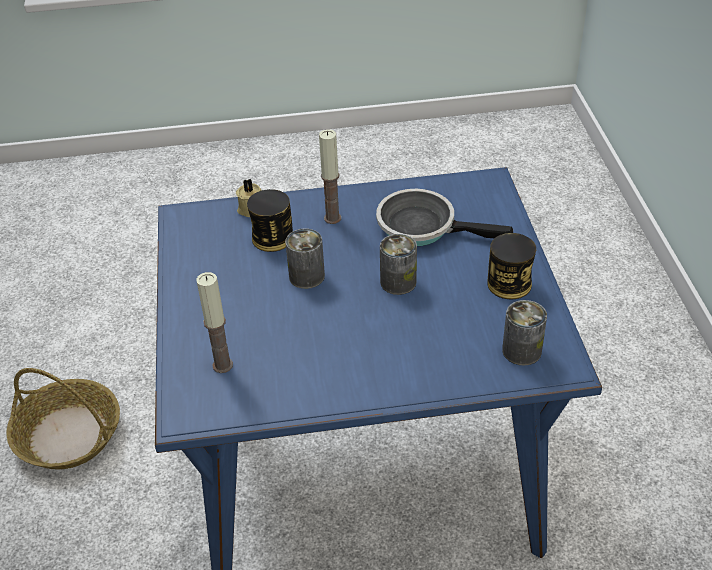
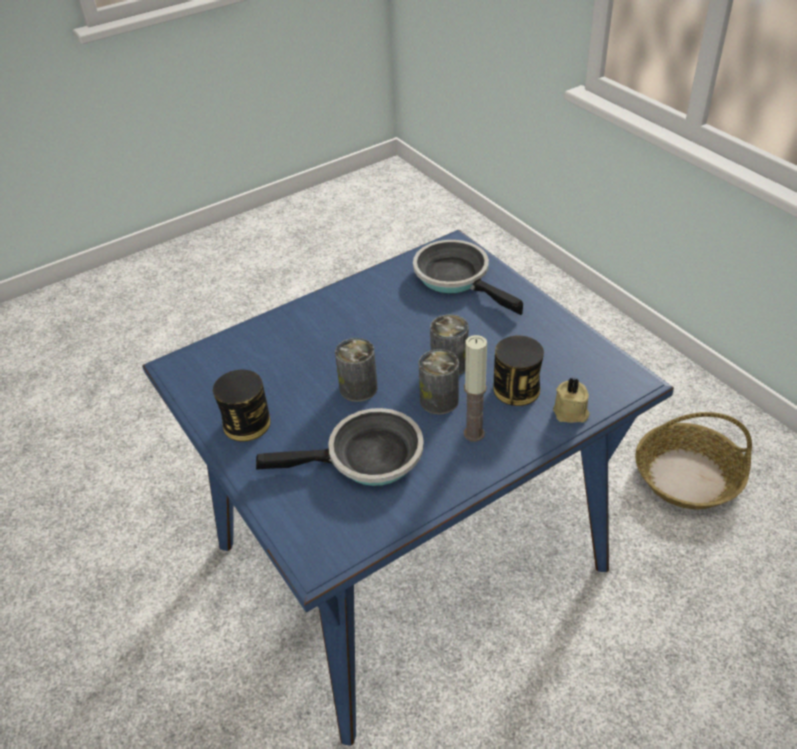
camera: 155 degrees right, 0 degrees up
(222, 365) = (456, 278): candle -> frying pan
(521, 350) = (217, 366): can -> can (439, 400)

